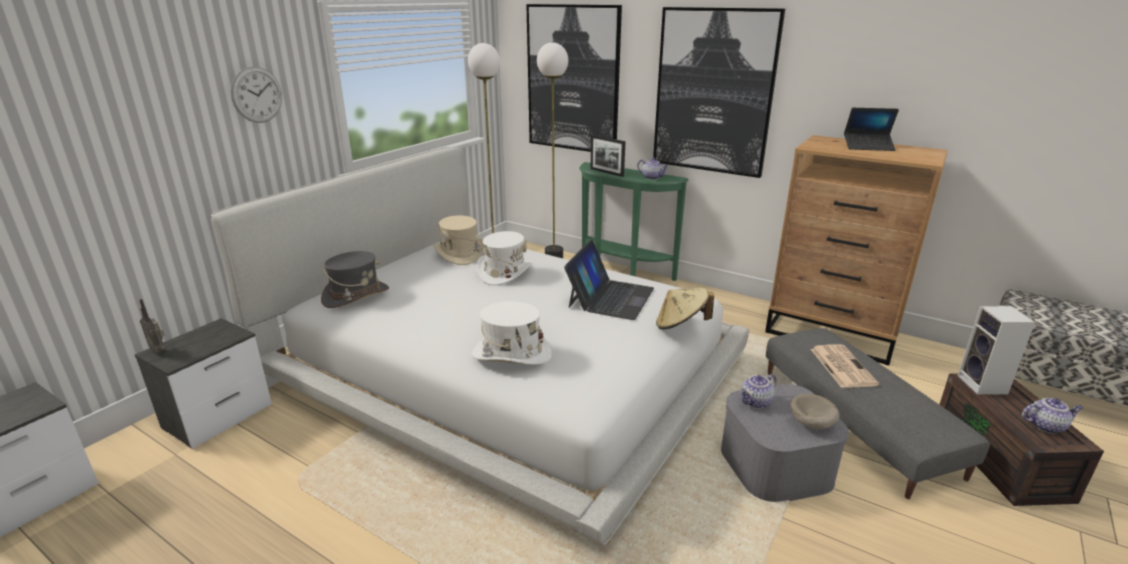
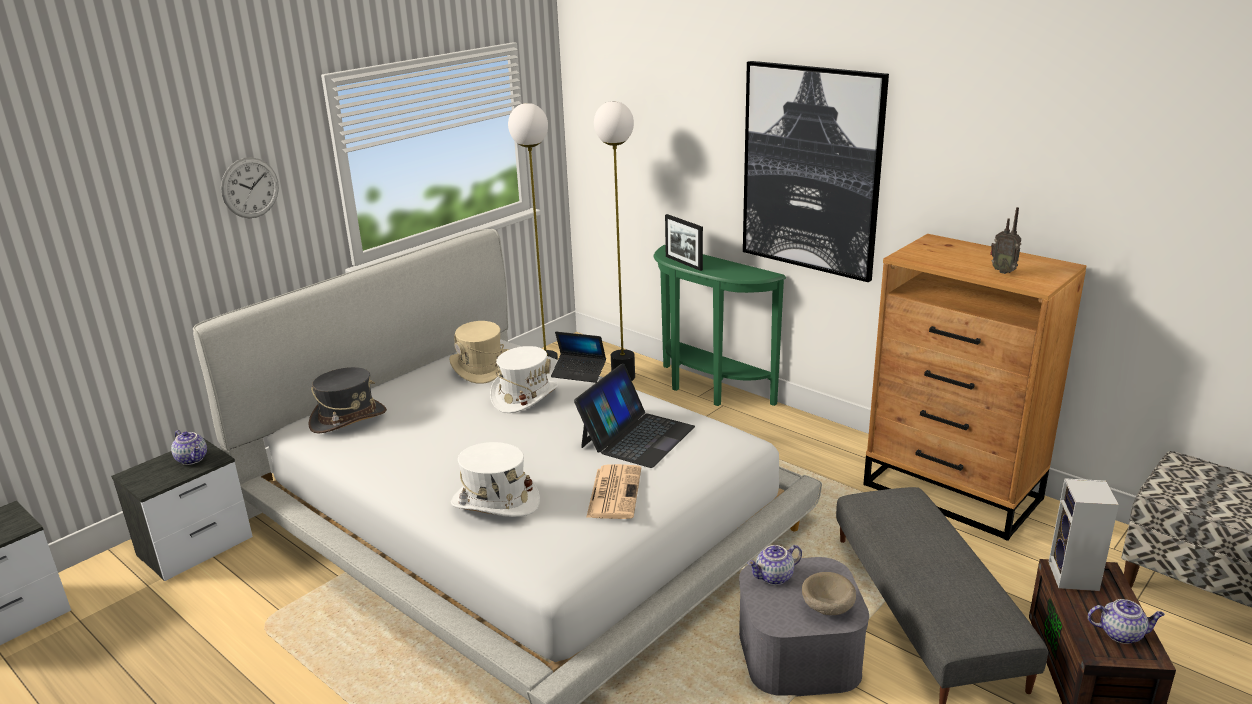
camera: 10 degrees right, 0 degrees up
(159, 350) = (136, 473): radio -> radio (1003, 271)
(573, 79) = (648, 140): picture -> none
(652, 177) = (738, 273): teapot -> teapot (193, 459)
(681, 325) = (705, 478): beige hat -> none
(841, 366) = (909, 539): newspaper -> newspaper (614, 492)
(868, 147) = (981, 258): laptop -> laptop (579, 373)

